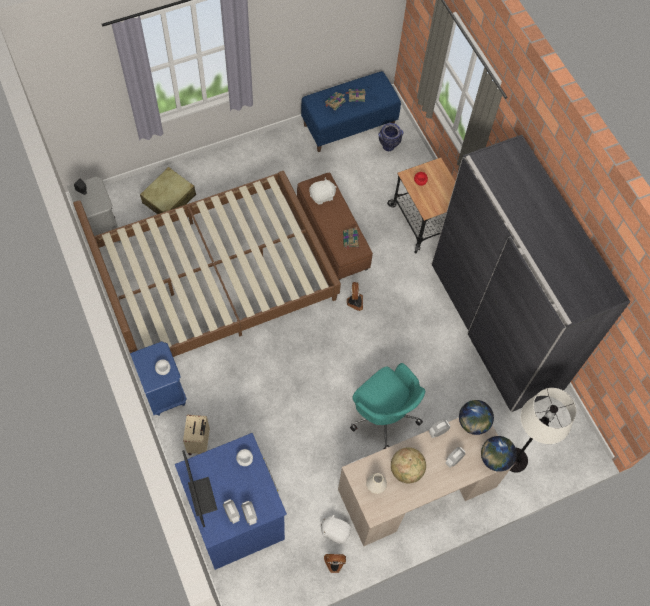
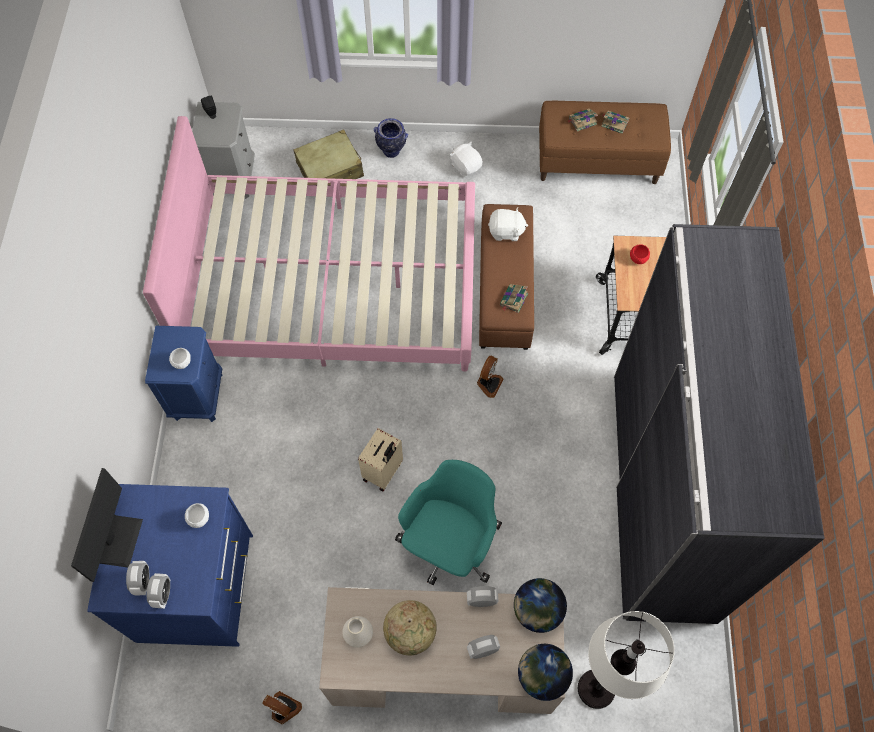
camera: 30 degrees right, 0 degrees up
(199, 443) = (205, 475): beige suitcase -> beige suitcase (383, 472)
(215, 278) = (332, 284): brown bed -> pink bed
(335, 531) = (307, 667): white plush toy -> white plush toy (466, 166)
(349, 125) = (598, 161): blue bench -> brown bench
(383, 414) = (449, 544): turquoise office chair -> turquoise office chair turned 135 degrees counterclockwise
(388, 146) = (635, 206): vase -> vase (392, 152)

